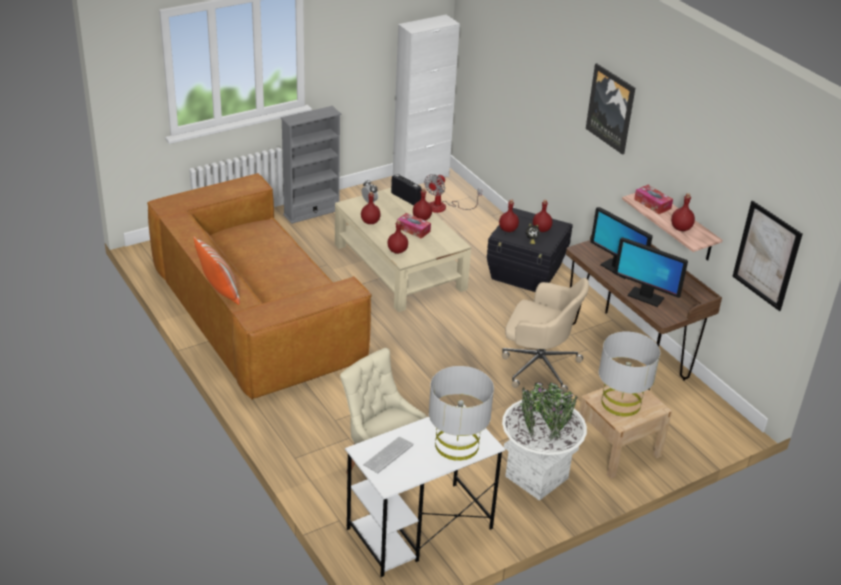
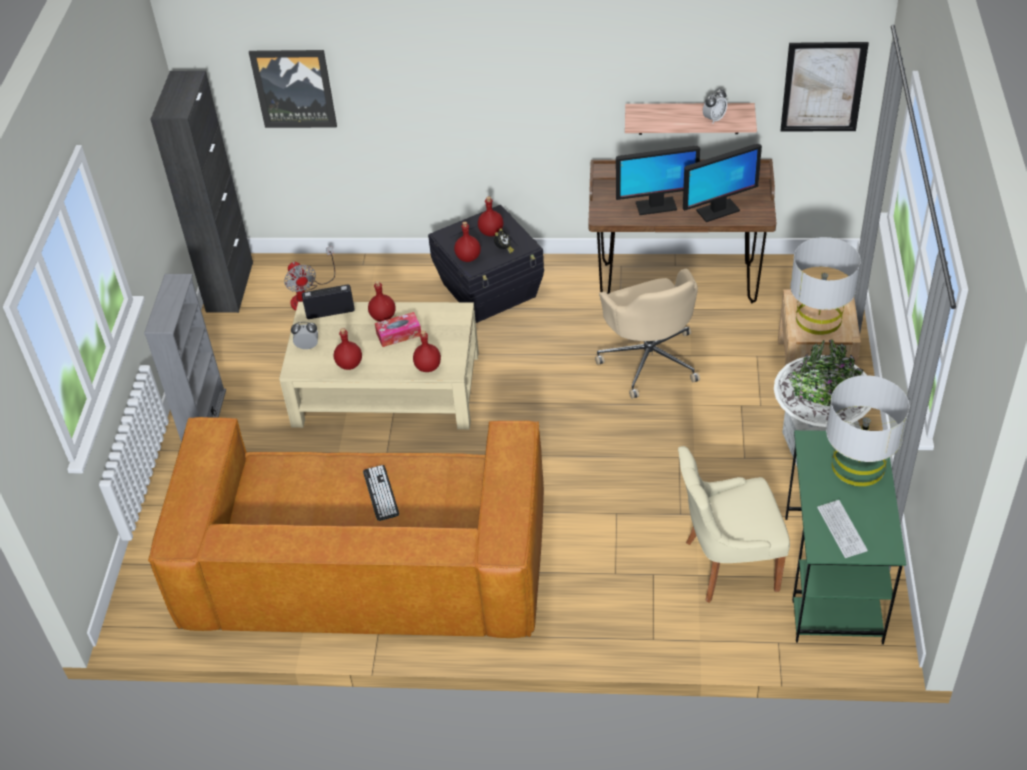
camera: 50 degrees left, 10 degrees up
(219, 292) = (422, 561): pillow -> none
(281, 274) = (381, 493): none -> keyboard
(419, 529) = (832, 579): white desk -> green desk
(420, 177) = (230, 287): white cabinet -> black cabinet
(538, 365) = (649, 359): beige office chair -> beige office chair turned 105 degrees clockwise
(611, 108) = (531, 47): picture -> picture (294, 88)
(652, 204) = (656, 116): tissue box -> none
(681, 228) = (714, 119): red bottle -> alarm clock

